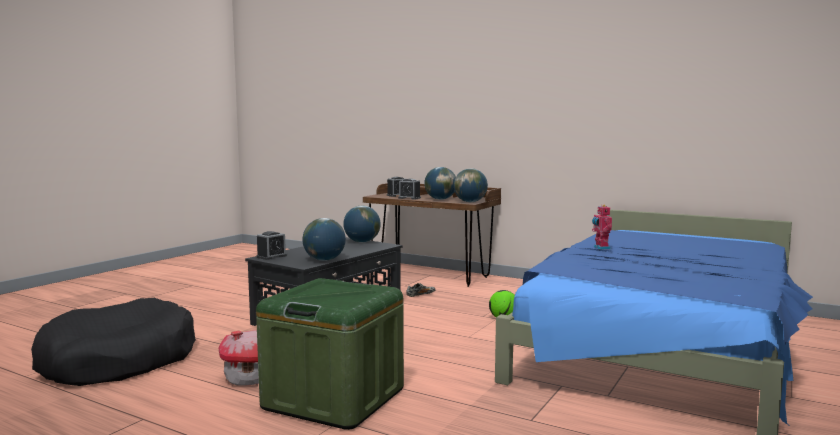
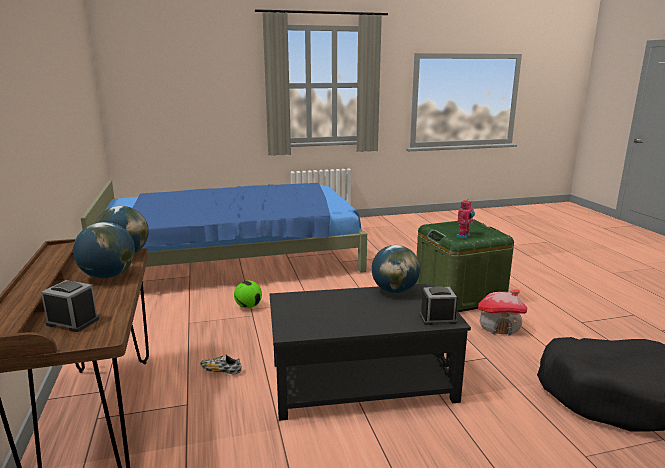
camera: 135 degrees left, 10 degrees up
(362, 242) = (290, 316): globe -> none
(409, 198) = (112, 298): alarm clock -> none
(600, 248) = (236, 211): toy robot -> toy robot (464, 236)

